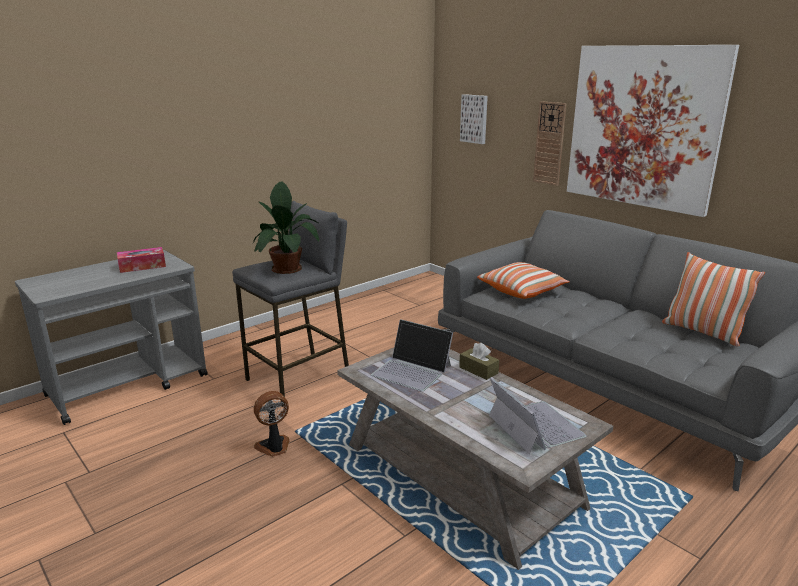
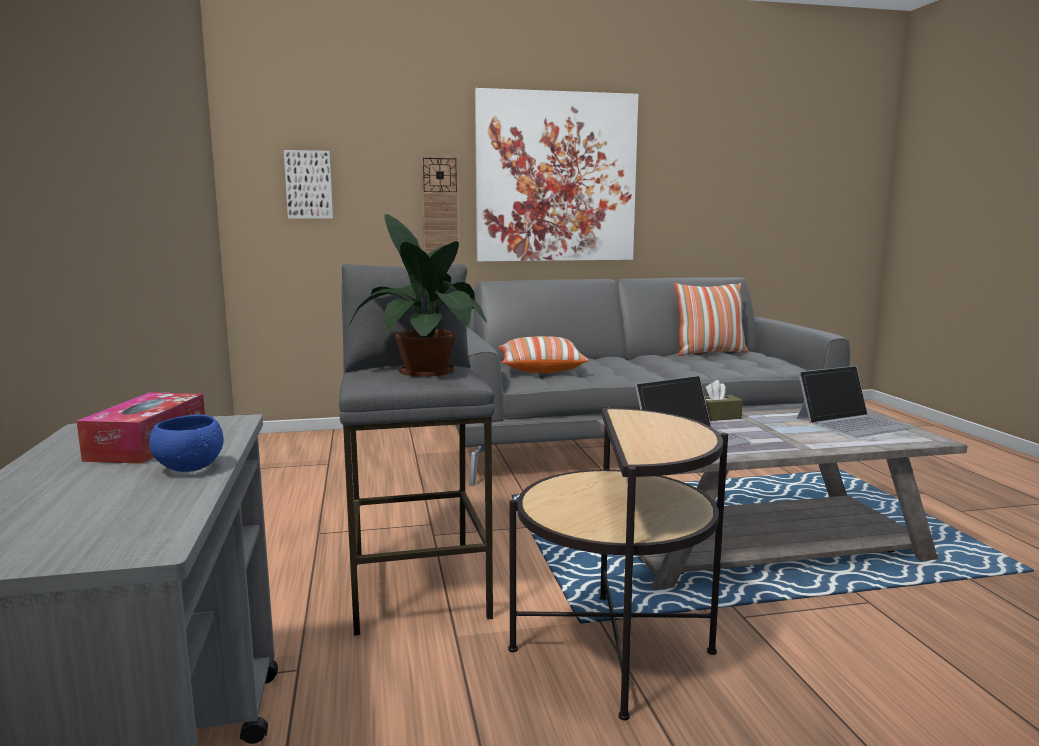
camera: 60 degrees left, 10 degrees down
(116, 279) = (189, 468): none -> blue bowl
(274, 447) = (611, 650): fan -> side table
(534, 426) = (852, 423): laptop -> laptop turned 150 degrees clockwise

